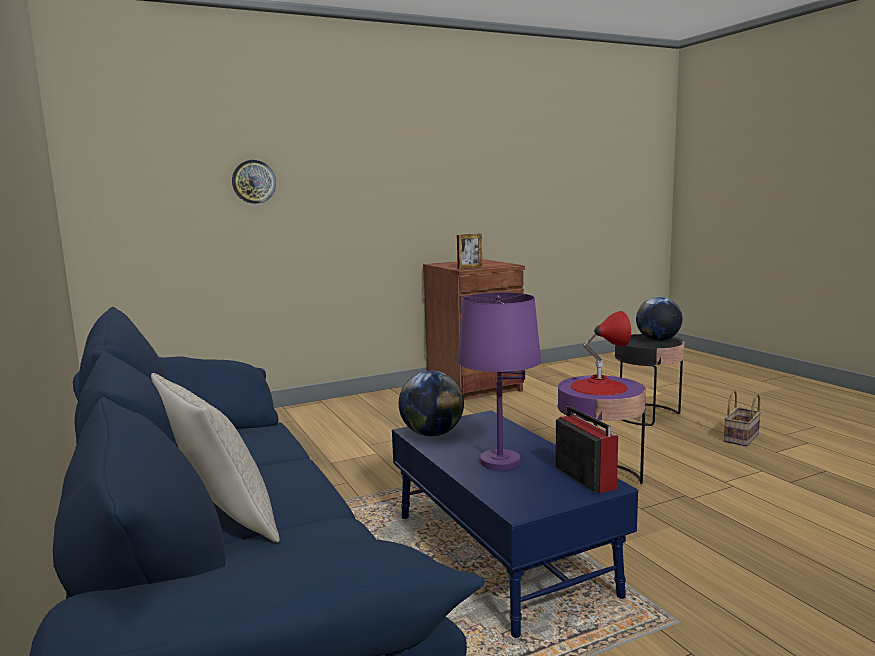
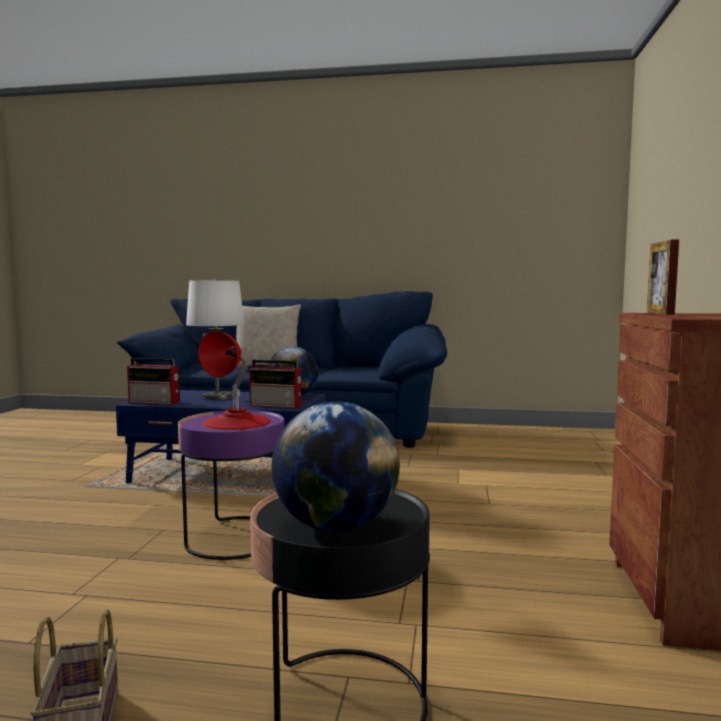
camera: 125 degrees right, 5 degrees down
(253, 181) = (686, 186): wall clock -> none
(487, 423) = (277, 405): none -> radio
(500, 462) = (217, 397): purple table lamp -> white table lamp

